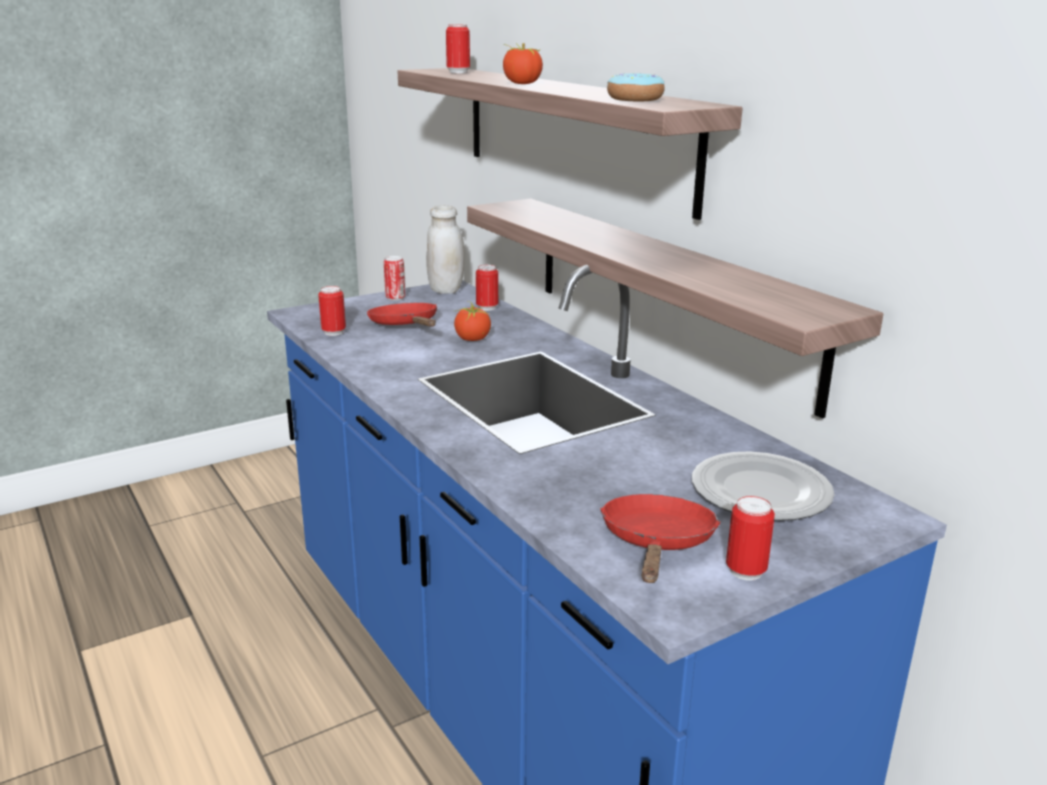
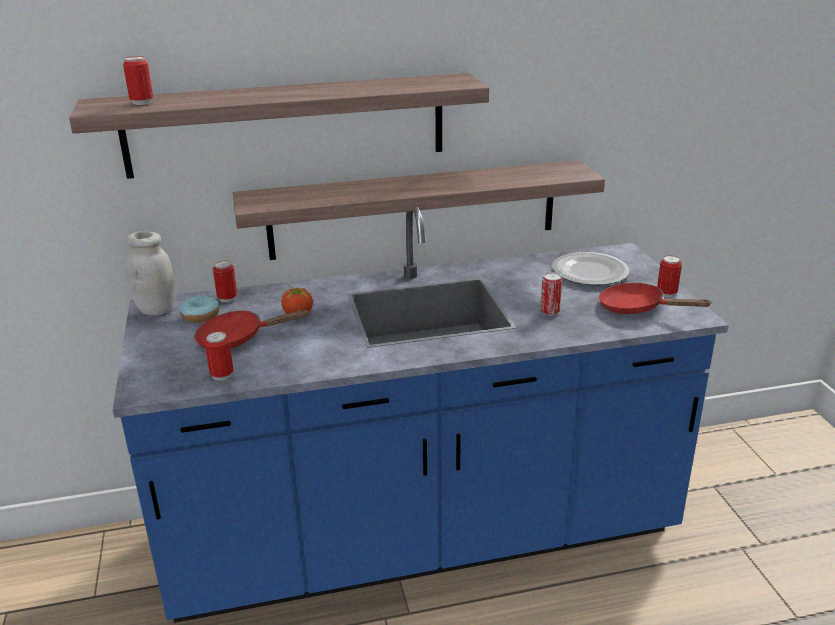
camera: 70 degrees left, 5 degrees up
(395, 298) = (152, 335): can -> can (549, 311)
(522, 84) = (281, 96): tomato -> none
(635, 99) = (419, 84): donut -> donut (200, 316)

